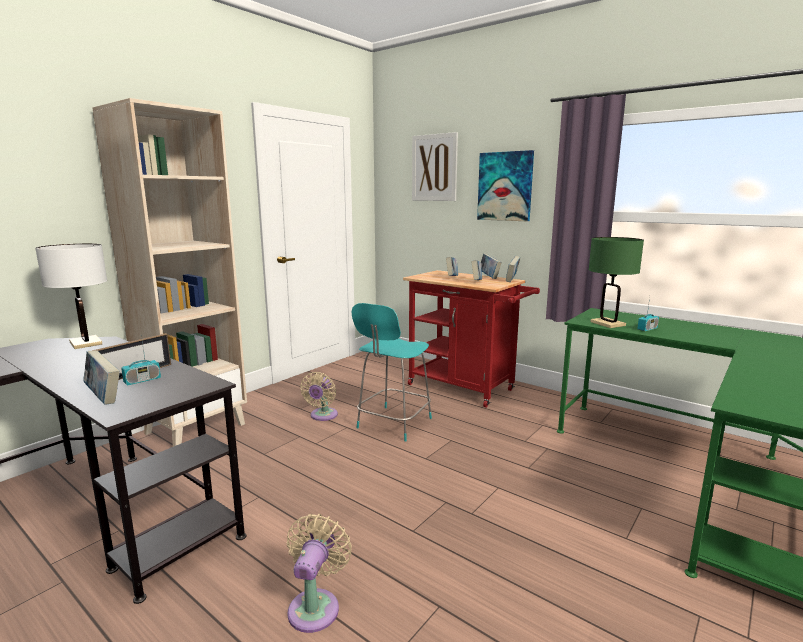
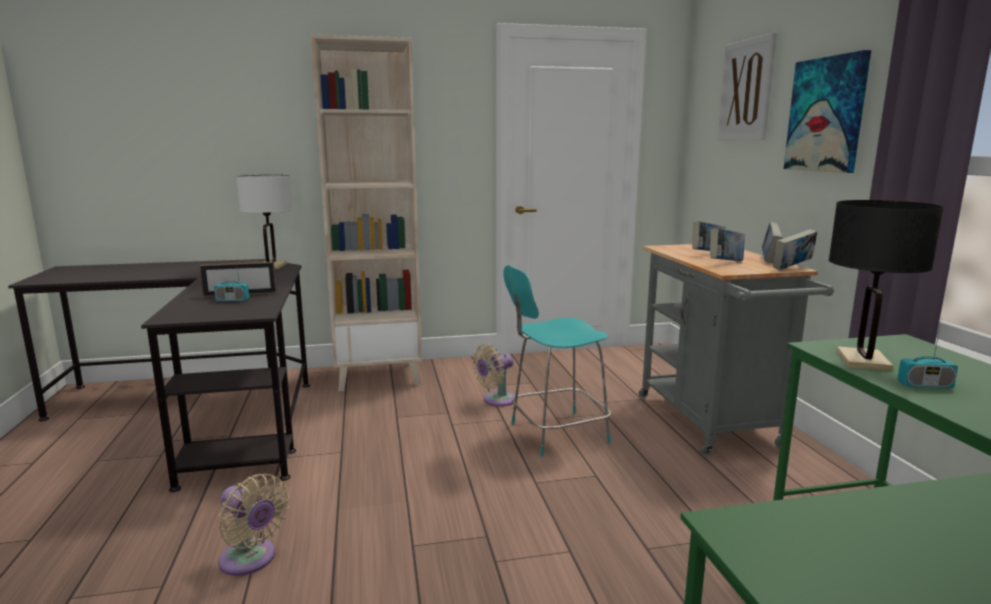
camera: 40 degrees right, 0 degrees up
(104, 397) = (187, 305): book -> none
(316, 605) = (251, 560): beige fan -> beige fan turned 75 degrees clockwise
(466, 389) = (713, 424): red cart -> grey cart
(607, 323) = (862, 360): green table lamp -> black table lamp

